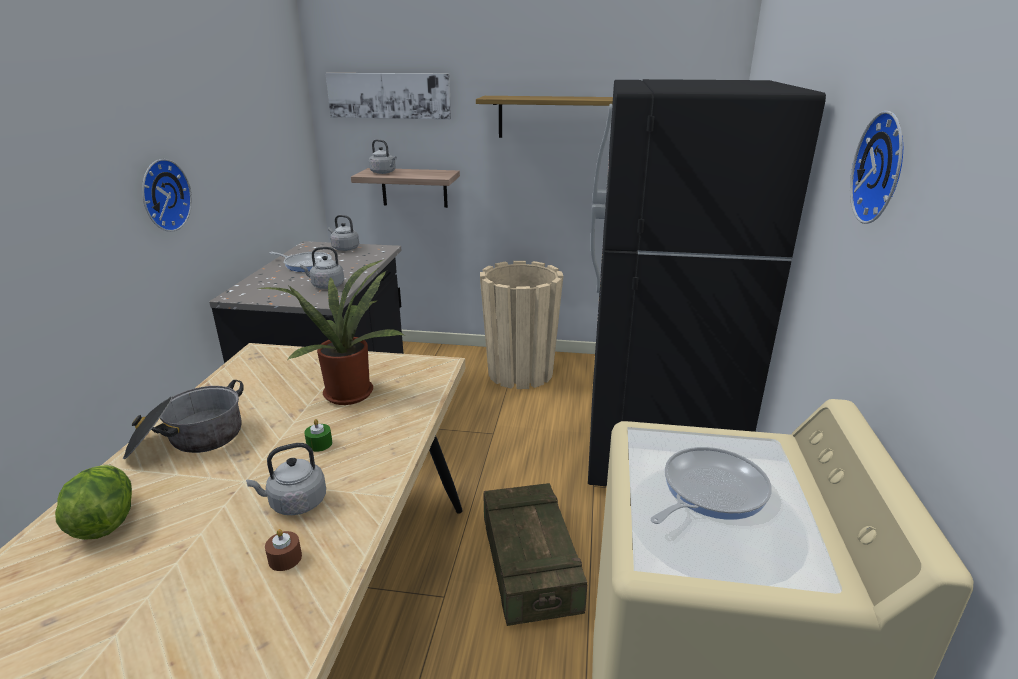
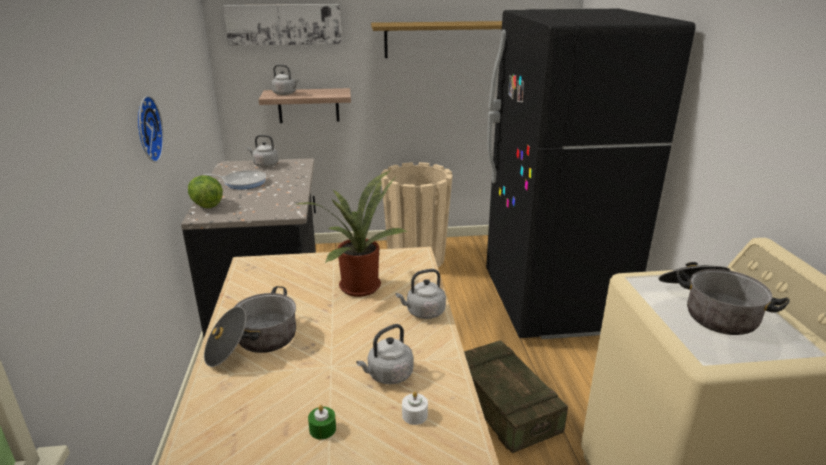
camera: 15 degrees left, 0 degrees up
(105, 521) = (238, 417): lettuce -> lettuce (206, 204)
(285, 558) = (414, 415): brown candle -> white candle
(319, 444) = (369, 329): green candle -> green candle (322, 429)
(326, 286) = (279, 199): grey kettle -> grey kettle (423, 312)
(709, 491) = (709, 310): frying pan -> cooking pot
(884, 168) = (767, 77): wall clock -> none

